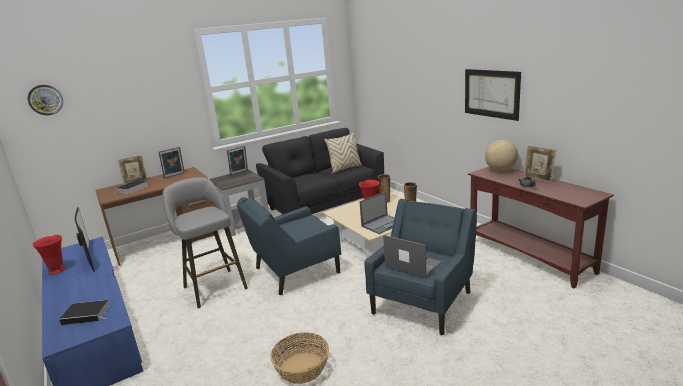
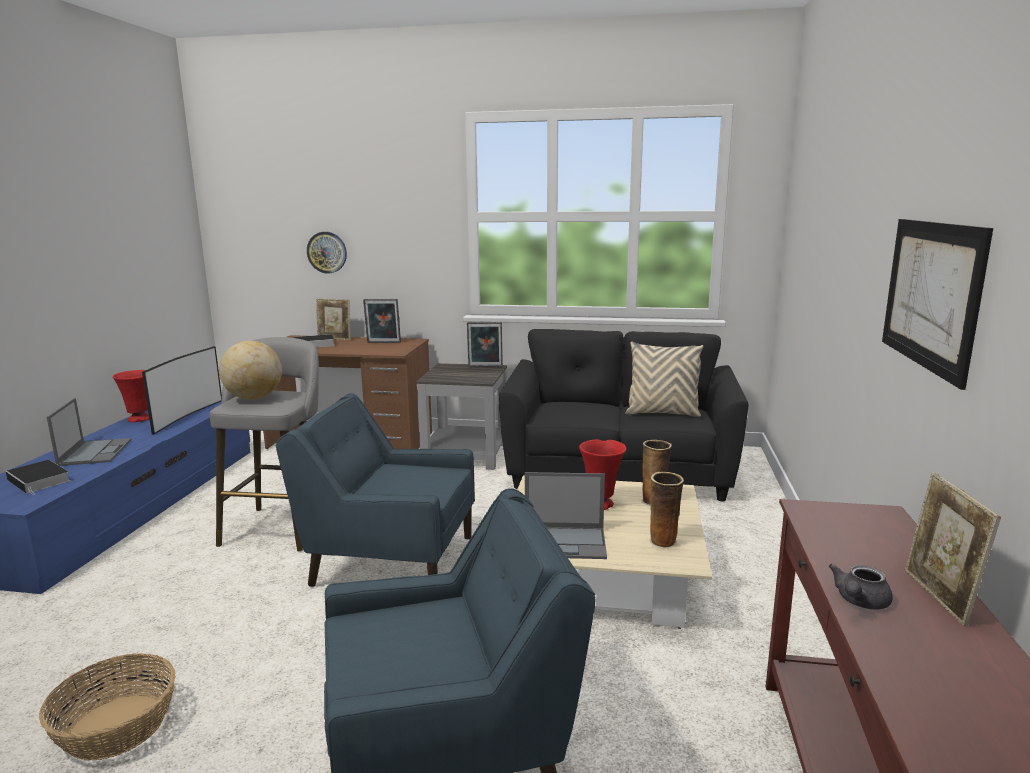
camera: 40 degrees right, 5 degrees down
(45, 100) = (253, 197): wall clock -> wall clock (327, 252)
(412, 264) = (395, 646): laptop -> laptop (95, 452)
(500, 170) = (879, 526): globe -> globe (254, 398)

